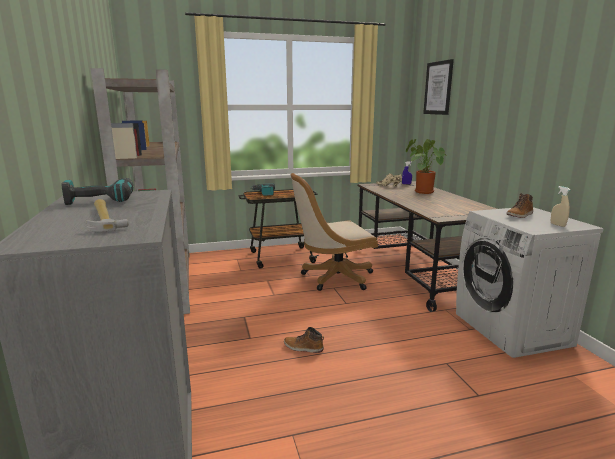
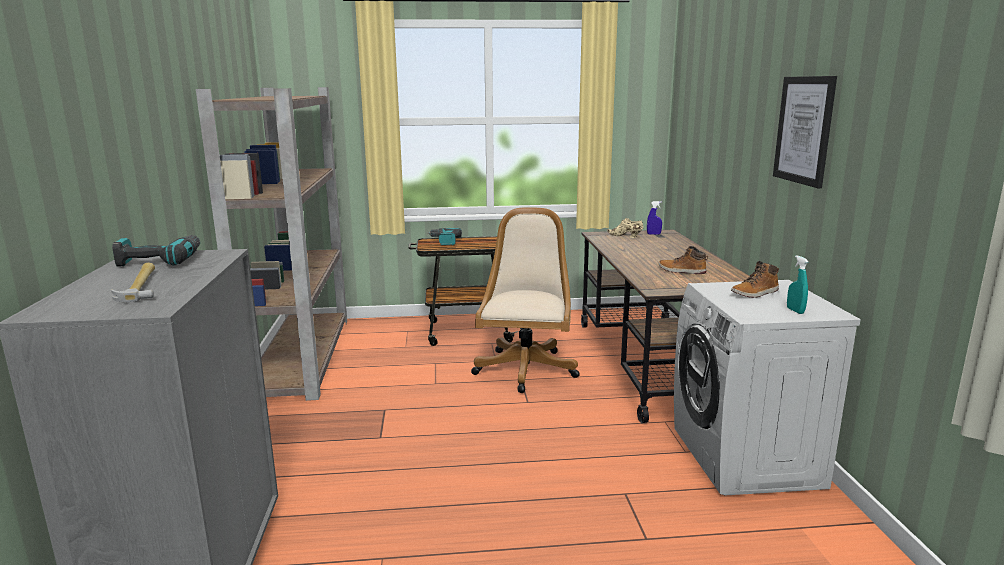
camera: 10 degrees right, 0 degrees up
(303, 348) = (442, 456): boot -> boot (681, 271)
(332, 278) = (526, 366): office chair -> office chair turned 105 degrees clockwise
(422, 191) = (666, 248): potted plant -> none
(438, 88) = (701, 94): picture -> picture (804, 130)
(557, 225) = (795, 311): beige spray bottle -> turquoise spray bottle

